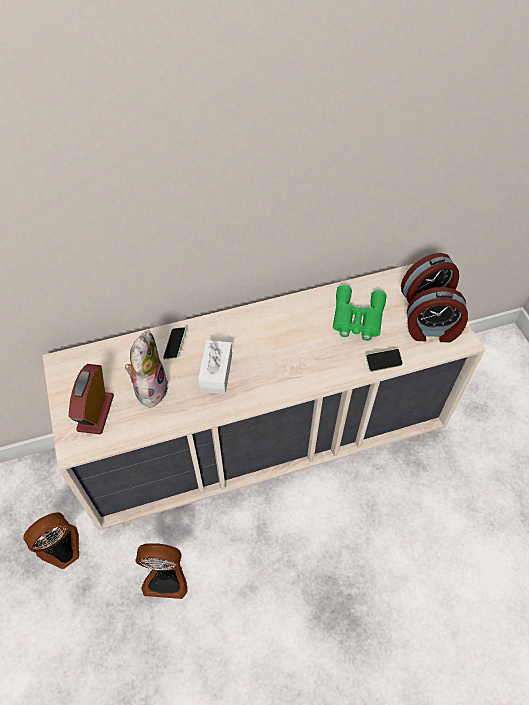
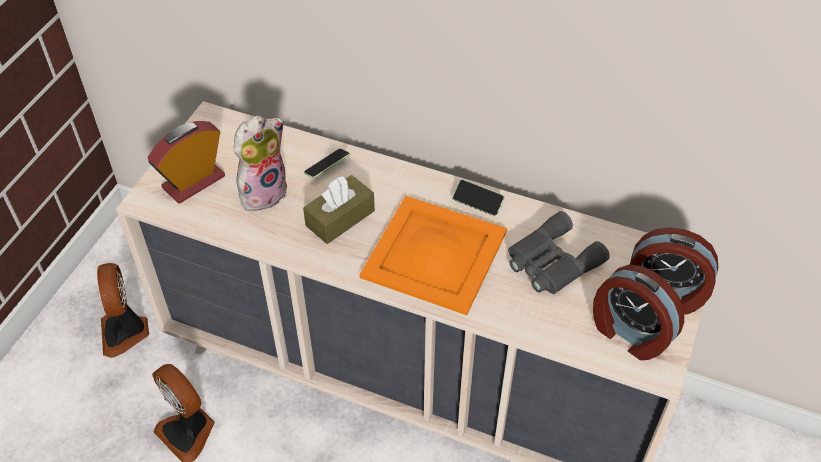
camera: 40 degrees right, 5 degrees down
(62, 549) = (125, 332): fan -> fan turned 105 degrees counterclockwise
(216, 372) = (340, 218): white tissue box -> brown tissue box
(291, 356) = (434, 253): none -> orange tray
(357, 318) = (551, 262): green binoculars -> grey binoculars
(383, 363) = (530, 327): phone -> phone (477, 202)

